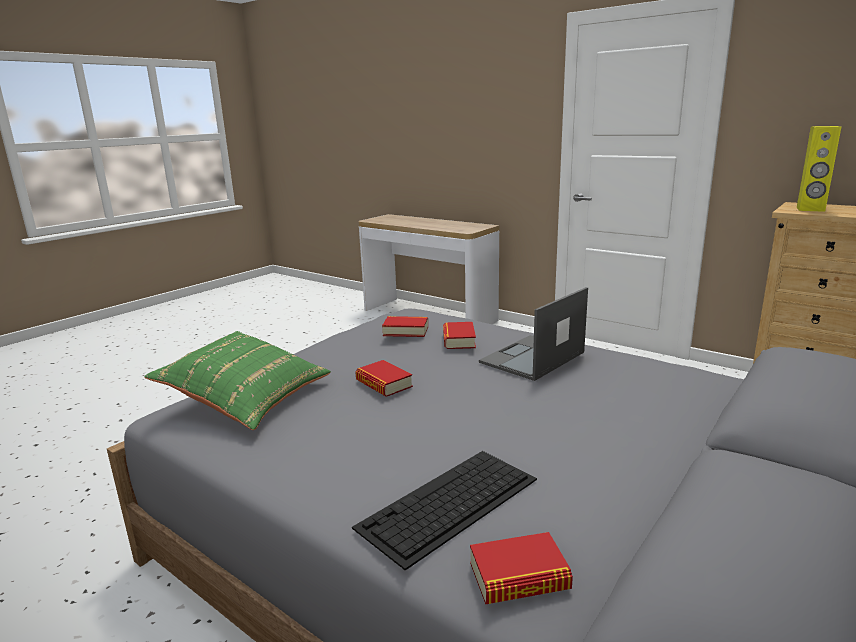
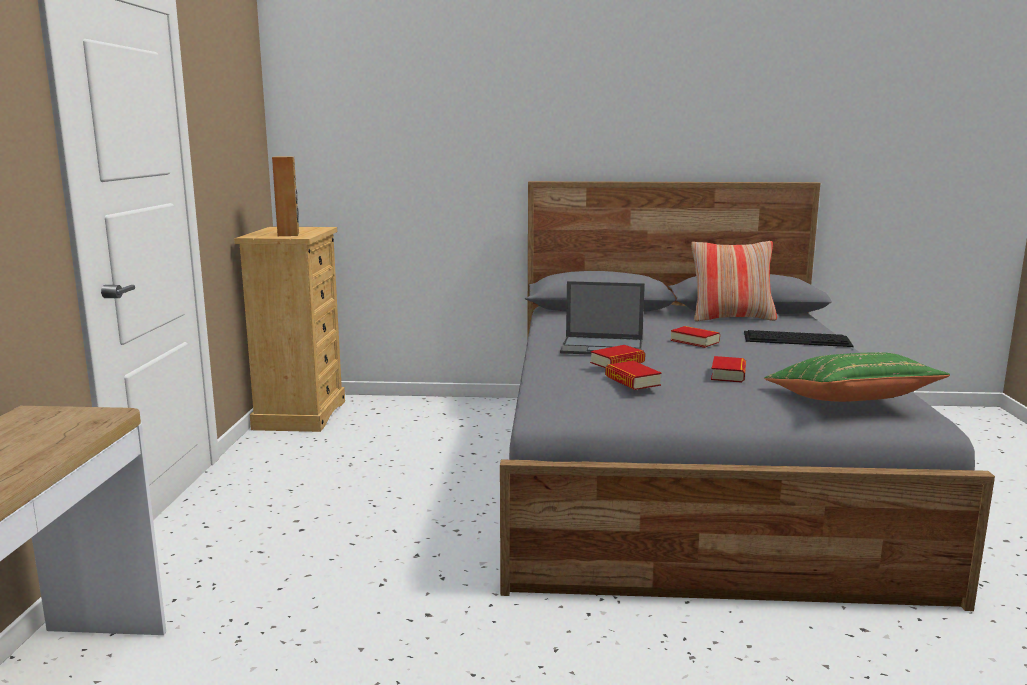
camera: 125 degrees left, 5 degrees down
(519, 577) = (806, 326): book -> book (694, 341)
(651, 524) = (731, 318): none -> pillow
(810, 209) = (289, 234): yellow speaker -> brown speaker

